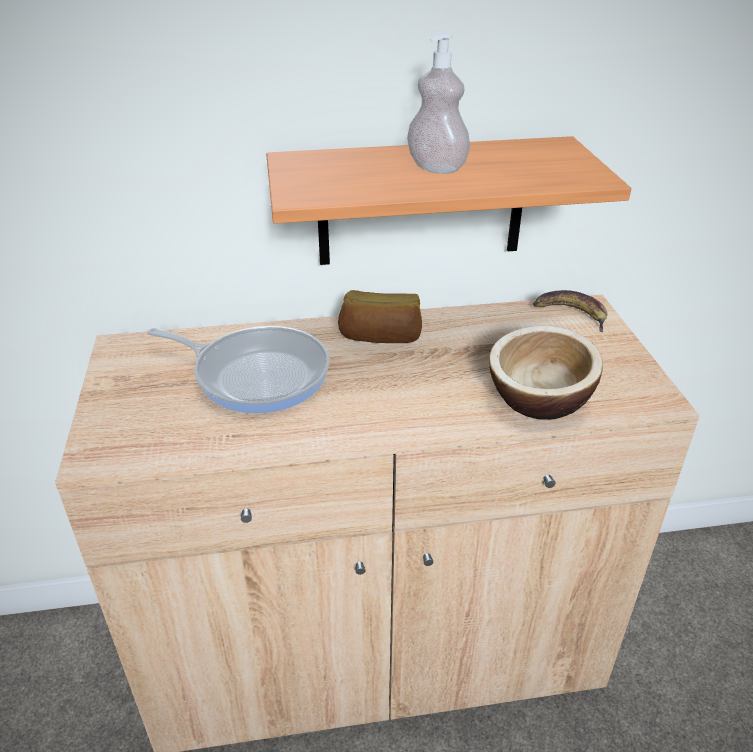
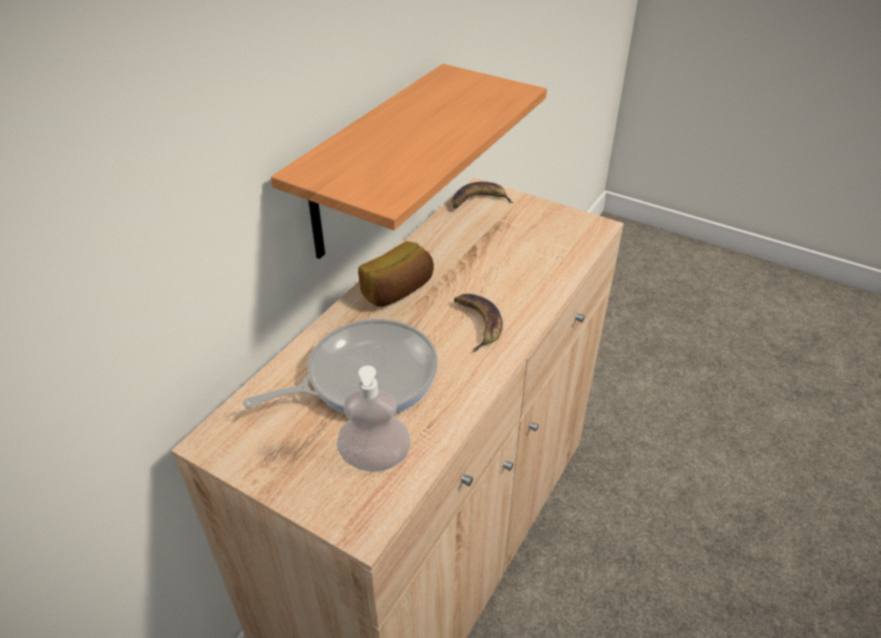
camera: 50 degrees left, 5 degrees up
(396, 397) = (477, 323): none -> banana
(436, 168) = (421, 128): soap dispenser -> soap dispenser (375, 459)
(539, 398) = (547, 266): bowl -> none

